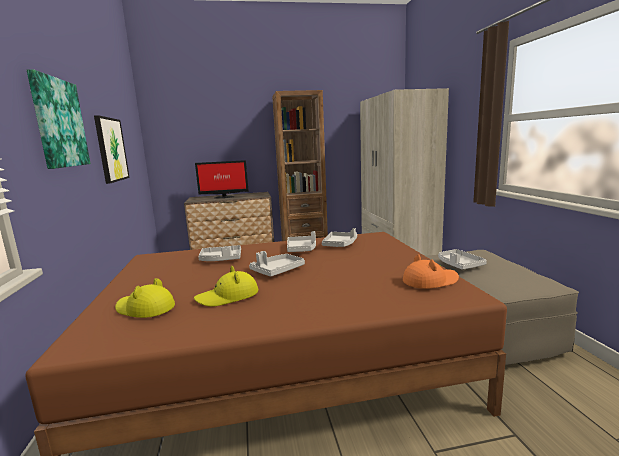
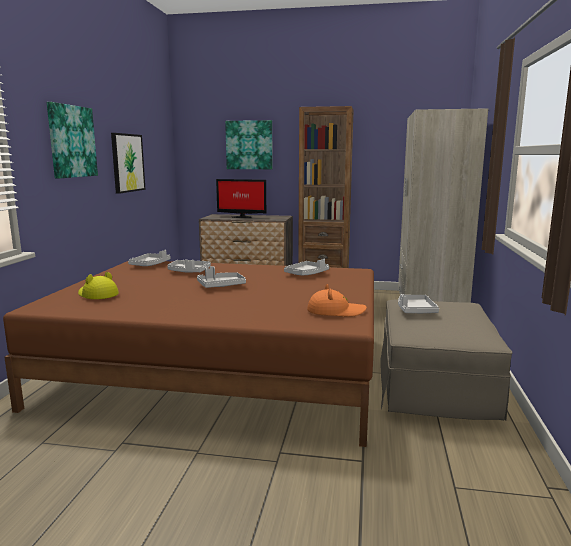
camera: 20 degrees right, 0 degrees up
(221, 129) = (249, 145): none -> picture
(228, 296) = (160, 296): yellow hat -> none
(302, 249) = (266, 273): grey tray -> grey tray (150, 265)

